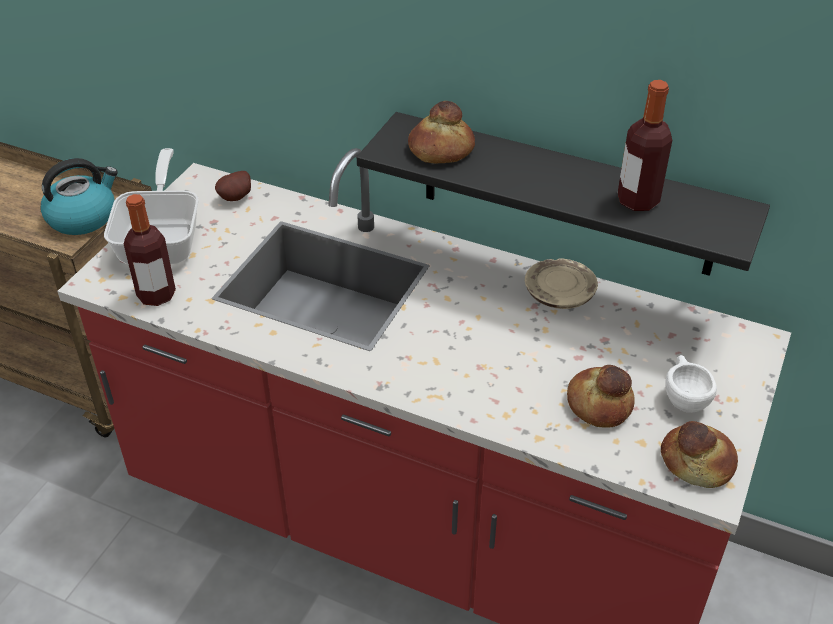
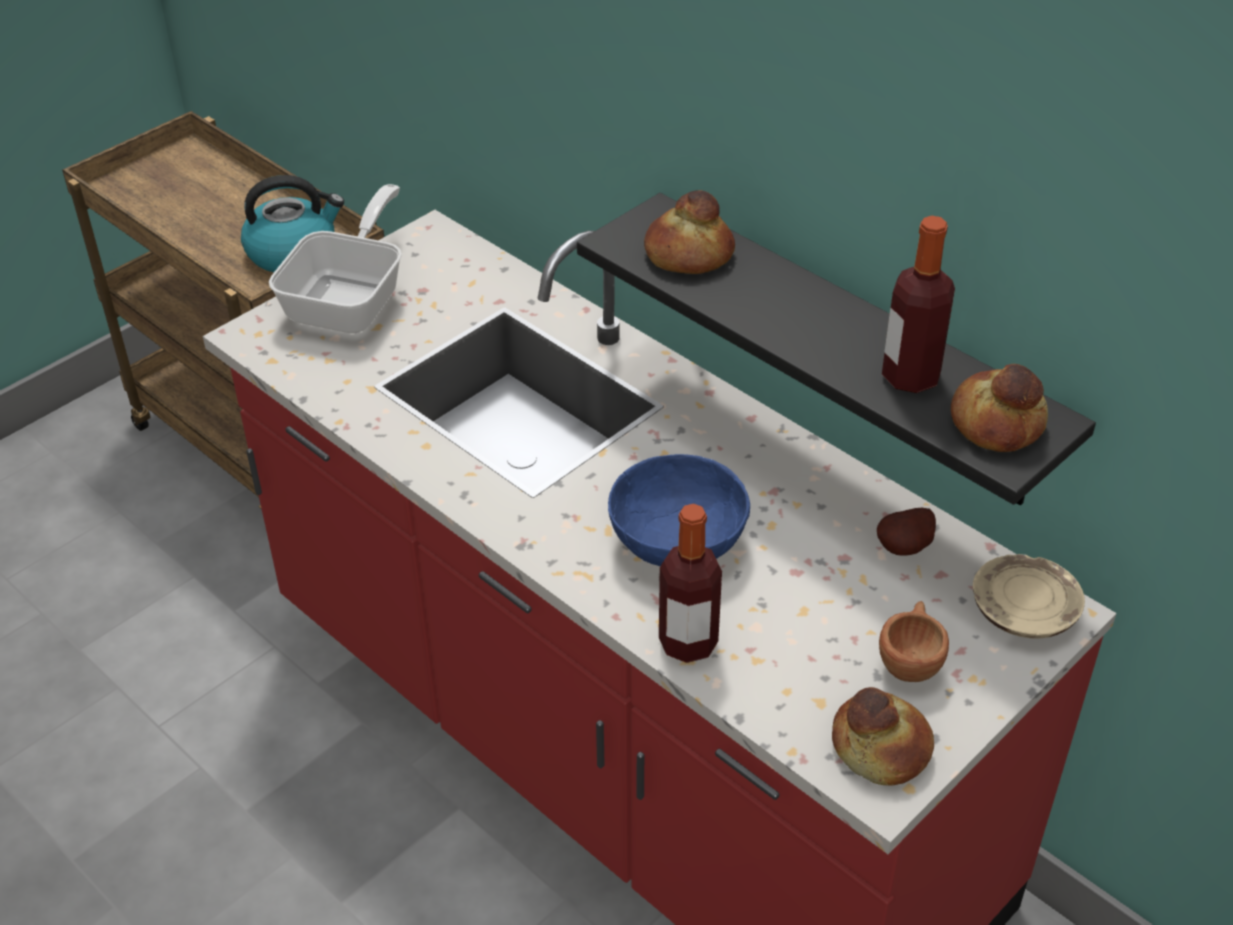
camera: 20 degrees right, 0 degrees up
(156, 295) = (312, 367): bottle -> bottle (688, 643)
(237, 198) = (466, 266): potato -> potato (907, 548)
(487, 356) = (676, 540): none -> blue bowl
(559, 294) = (815, 483): beige plate -> beige plate (1023, 610)
(598, 404) = (789, 638): bread -> bread (995, 422)
(683, 397) = (910, 659): white cup -> brown cup

